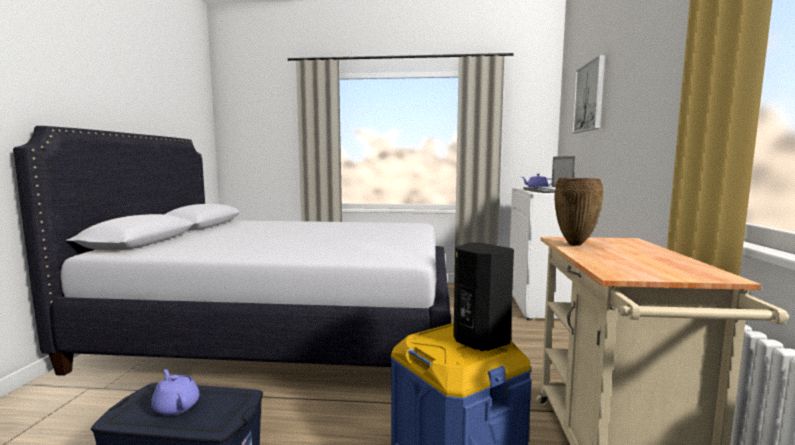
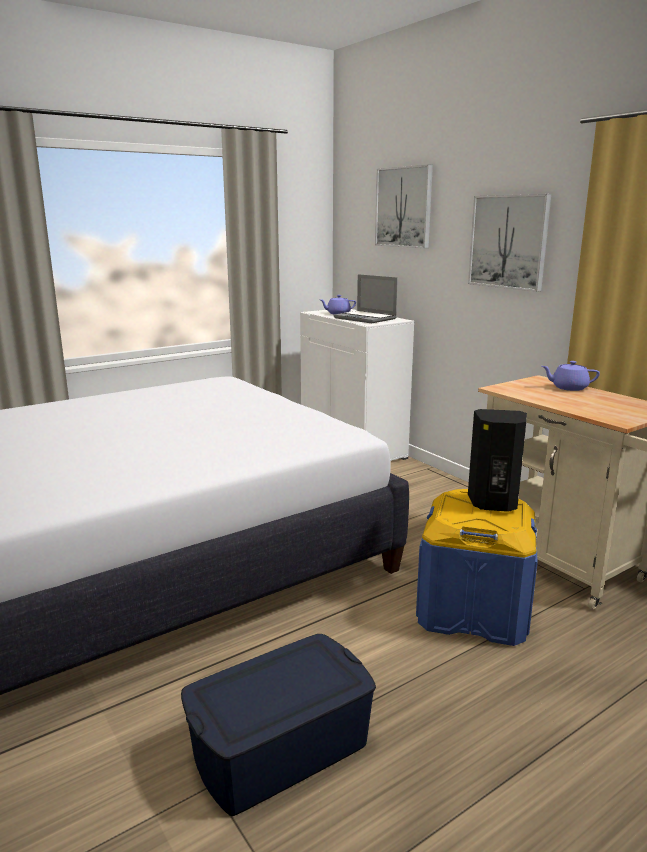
camera: 40 degrees left, 10 degrees up
(176, 406) = (270, 689): purple teapot -> purple teapot (568, 388)
(575, 244) = (527, 393): brown vase -> none
(645, 108) = (508, 242): none -> picture

